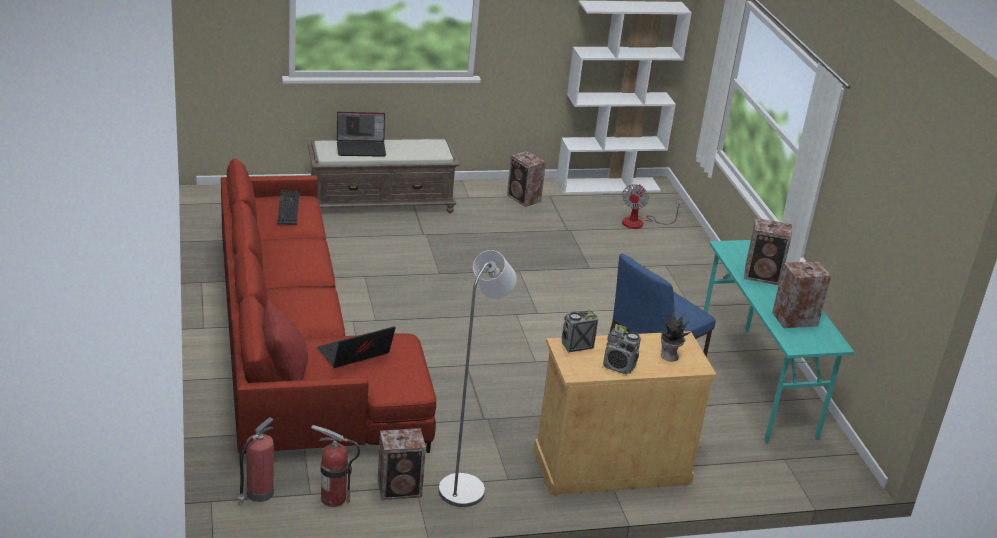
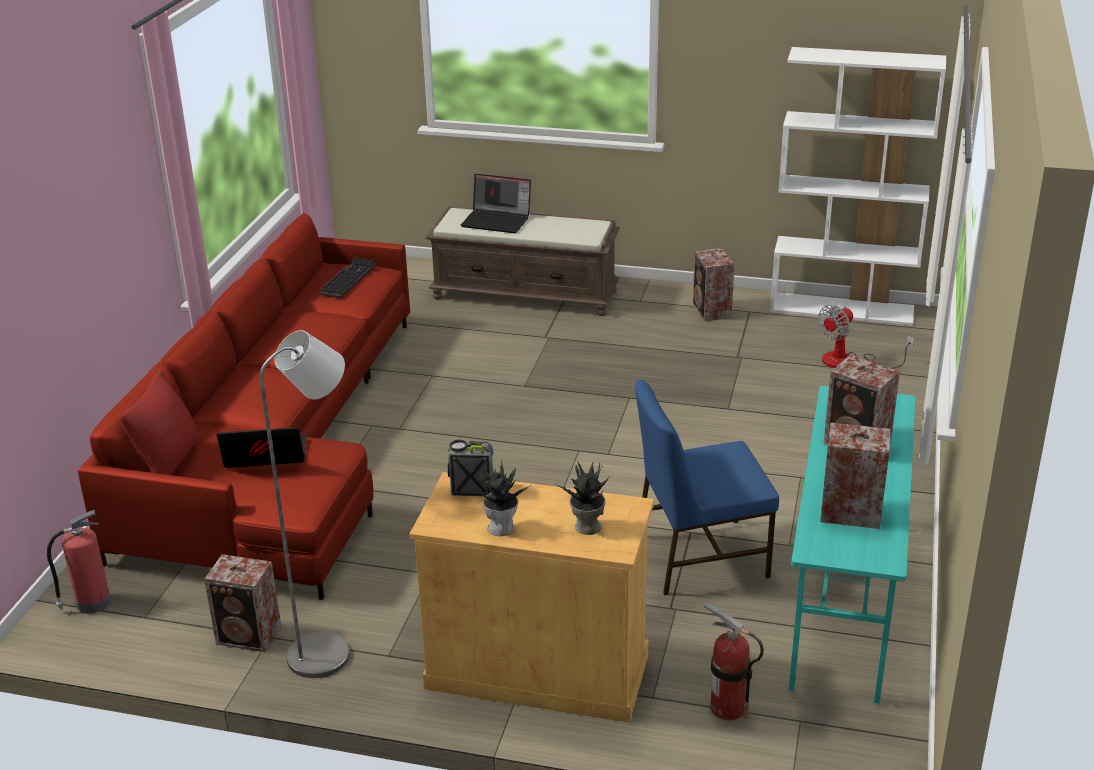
camera: 30 degrees right, 0 degrees up
(333, 498) = (165, 628): fire extinguisher -> fire extinguisher (727, 708)
(619, 367) = (502, 527): radio -> potted plant

